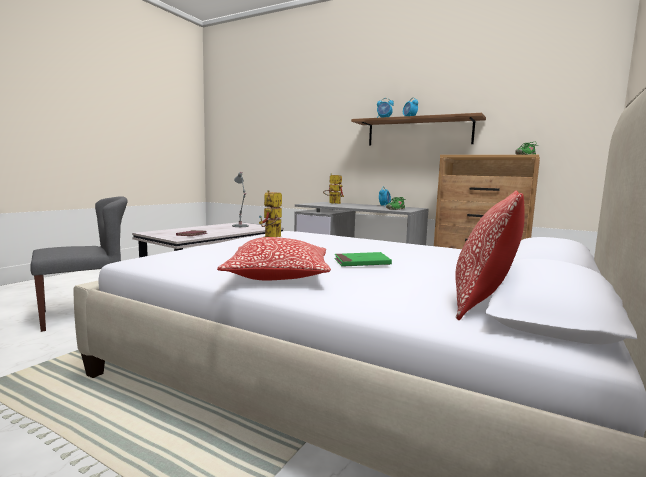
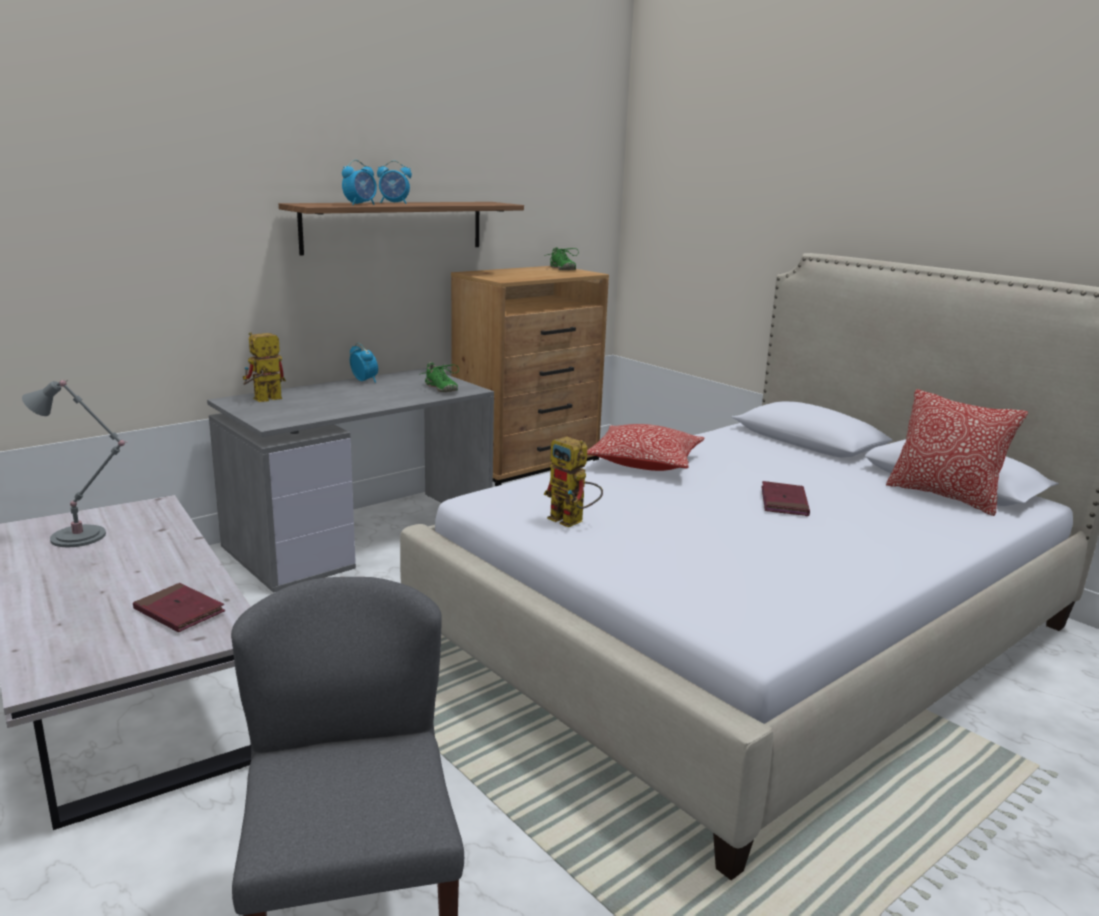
camera: 70 degrees left, 10 degrees up
(278, 276) = (858, 555): pillow -> pillow (645, 462)
(362, 262) = (784, 502): green book -> red book

